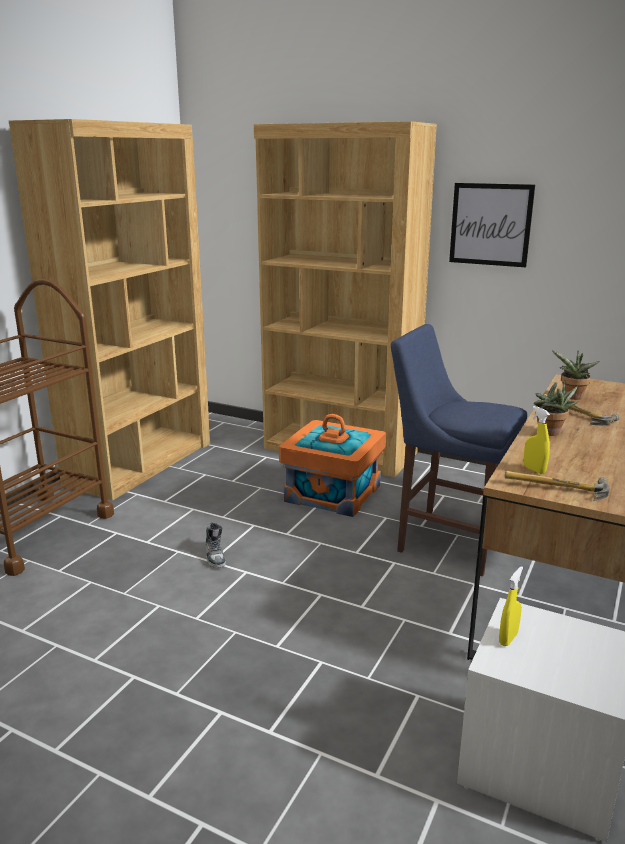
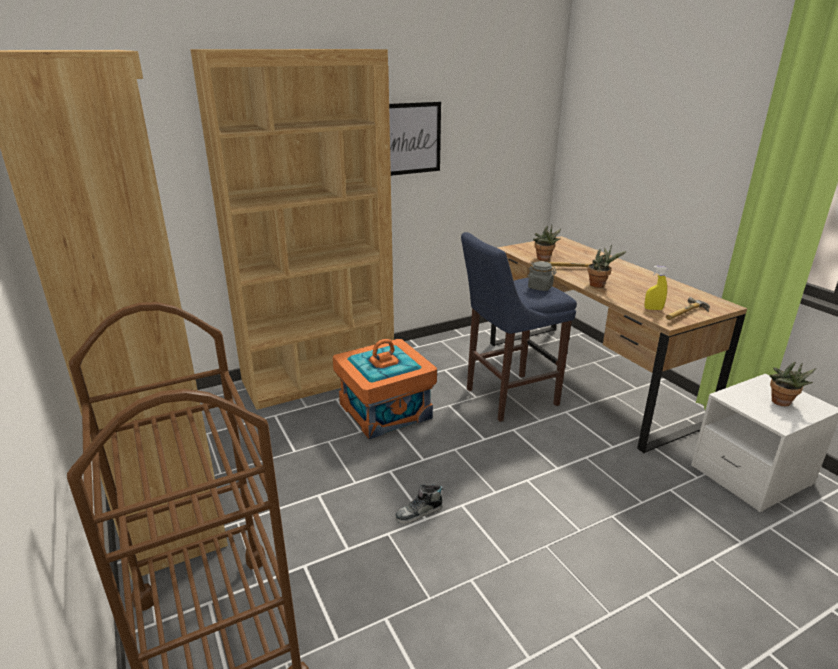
camera: 55 degrees left, 5 degrees up
(215, 556) = (419, 513): shoe -> shoe turned 135 degrees clockwise
(491, 414) = (540, 287): none -> grey jar
(508, 639) = (757, 410): yellow spray bottle -> none
(561, 658) = (782, 403): none -> potted plant

